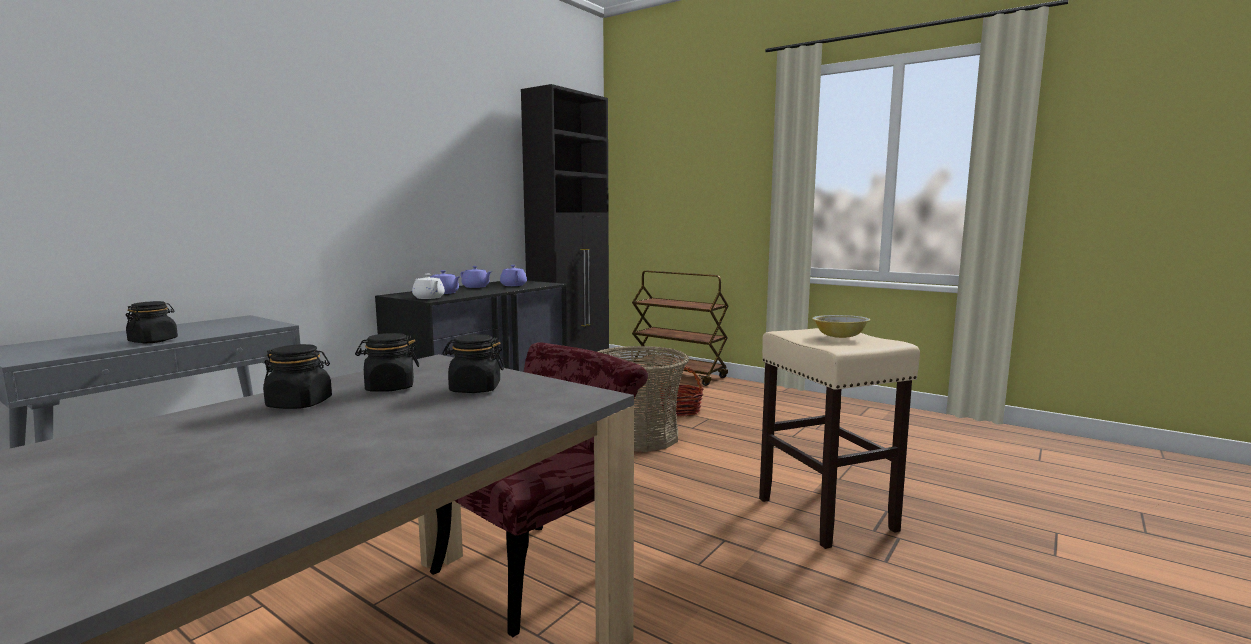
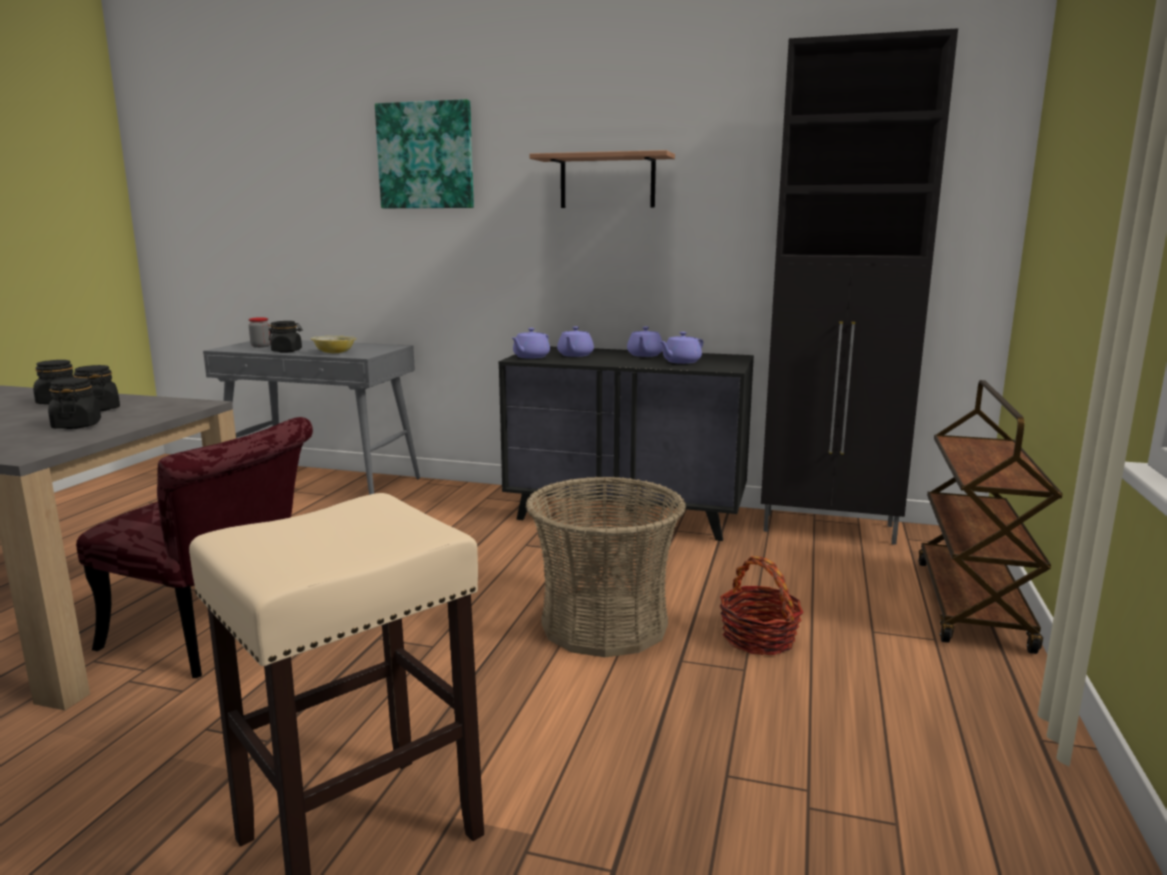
camera: 70 degrees right, 5 degrees up
(67, 348) = (261, 346): none -> jar
(250, 114) = (426, 156): none -> picture
(420, 157) = (607, 181): none -> shelf
(429, 298) = (530, 357): white teapot -> purple teapot
(839, 337) = (341, 536): bowl -> bowl (334, 353)

